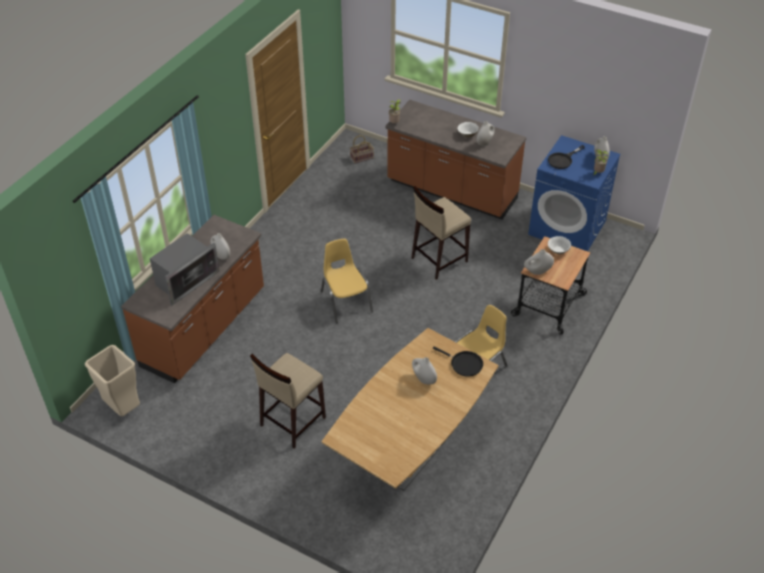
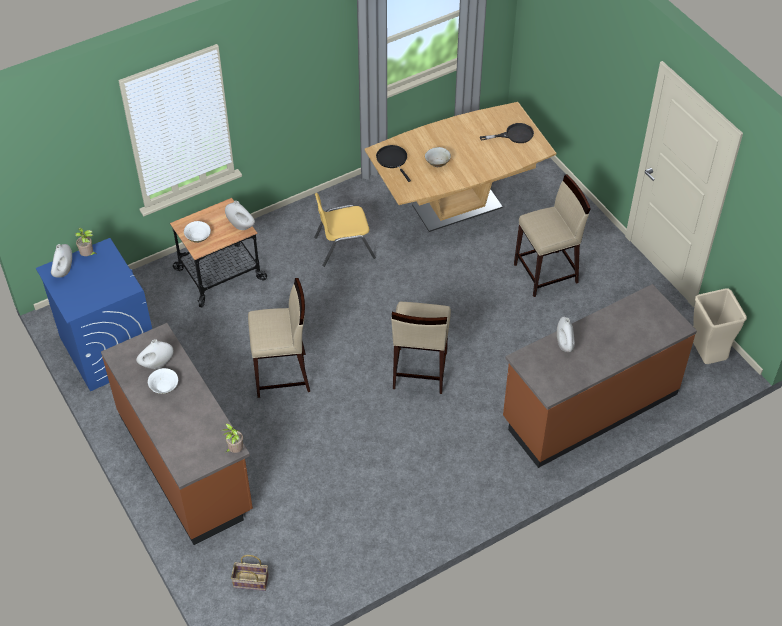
camera: 150 degrees left, 5 degrees up
(185, 280) = (616, 331): microwave -> none
(346, 301) = (419, 371): yellow chair -> beige stool
(423, 379) = (437, 163): white vase -> beige bowl
(563, 160) = (104, 288): black frying pan -> black frying pan (514, 135)

